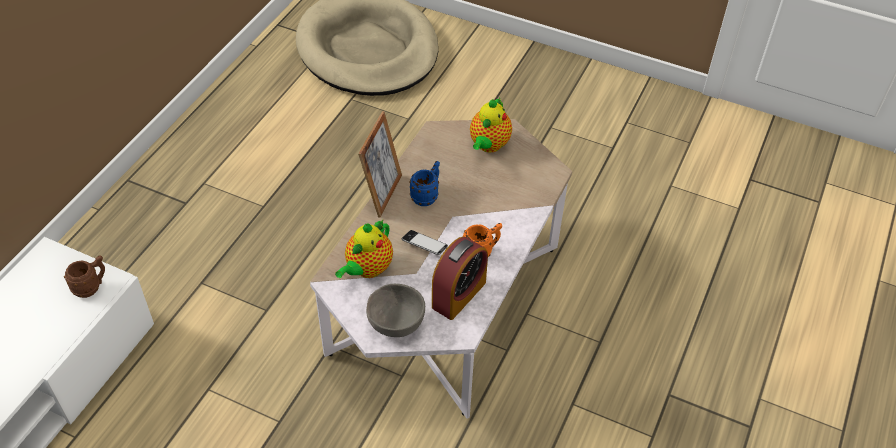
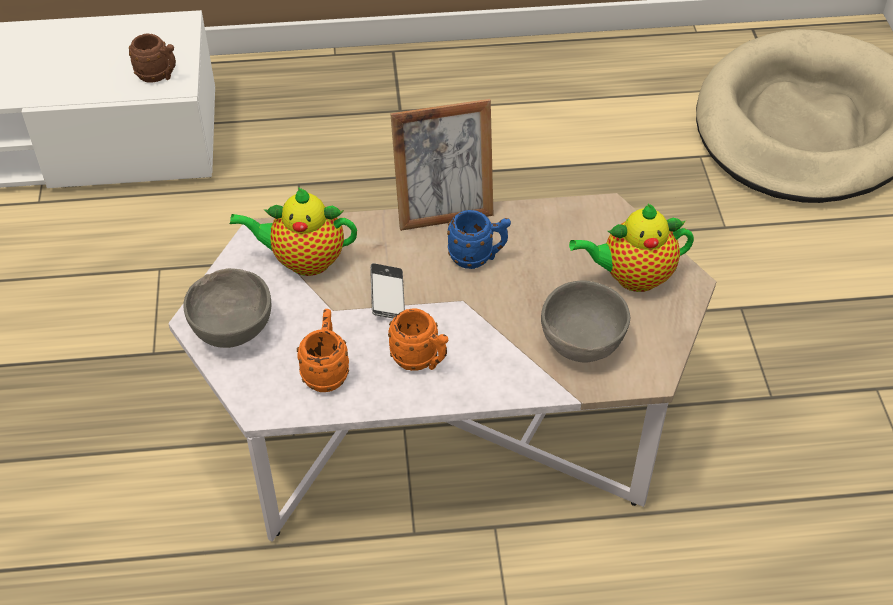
camera: 60 degrees right, 0 degrees up
(459, 295) = (326, 371): alarm clock -> orange mug
(517, 186) = (580, 344): none -> grey bowl

